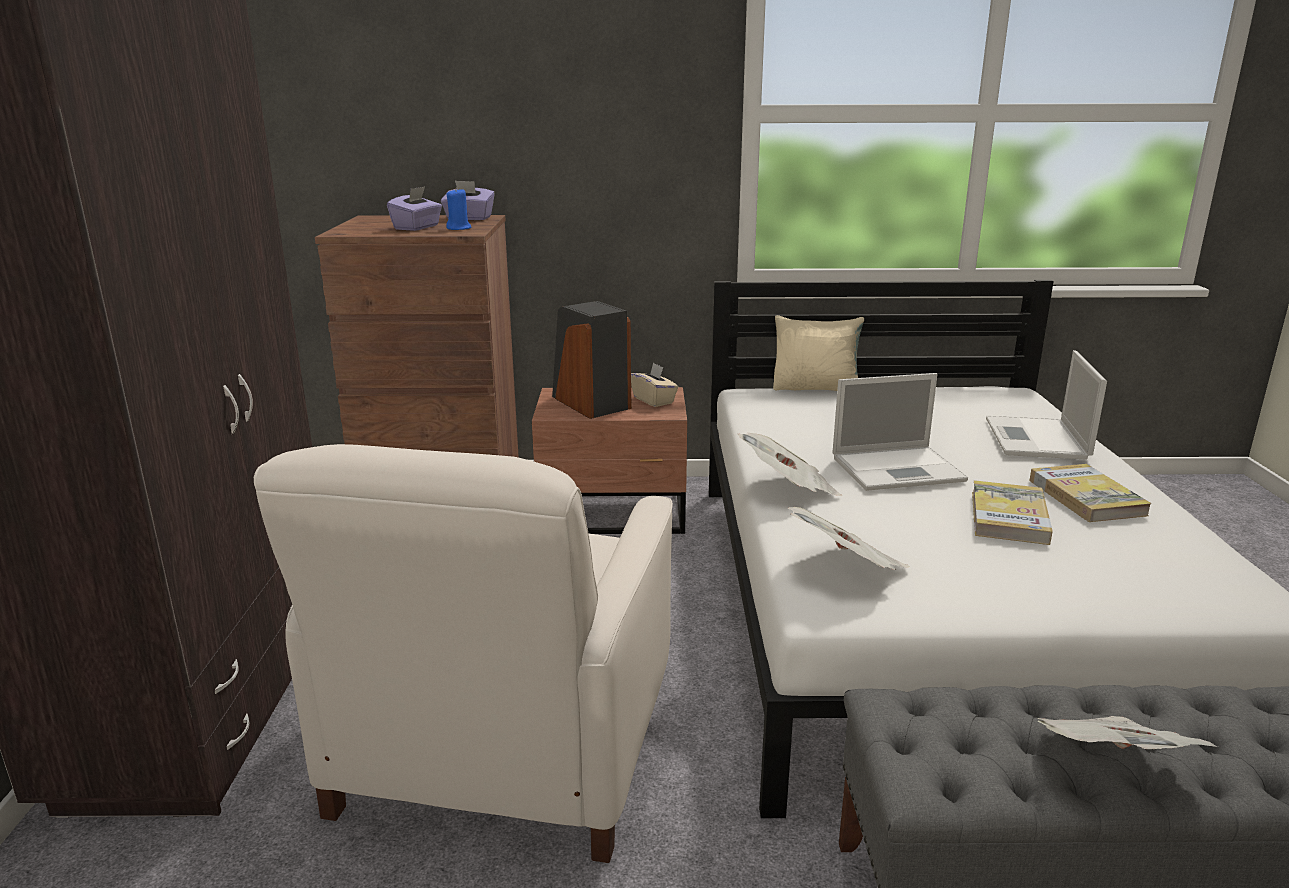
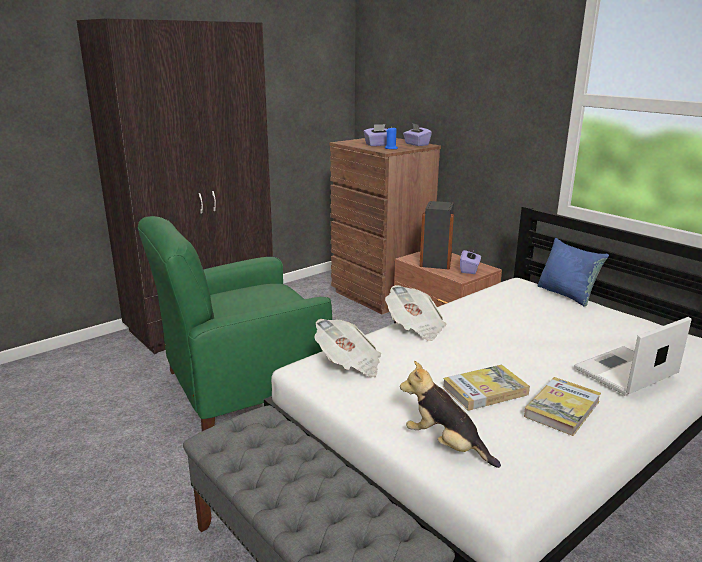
camera: 50 degrees right, 0 degrees up
(506, 747) = (243, 385): white armchair -> green armchair
(654, 400) = (469, 270): beige tissue box -> purple tissue box
(816, 388) = (566, 295): beige pillow -> blue pillow
(899, 468) = (492, 345): laptop -> none
(1112, 766) = (272, 485): newspaper -> none
(1122, 590) = (445, 445): none -> plush toy

